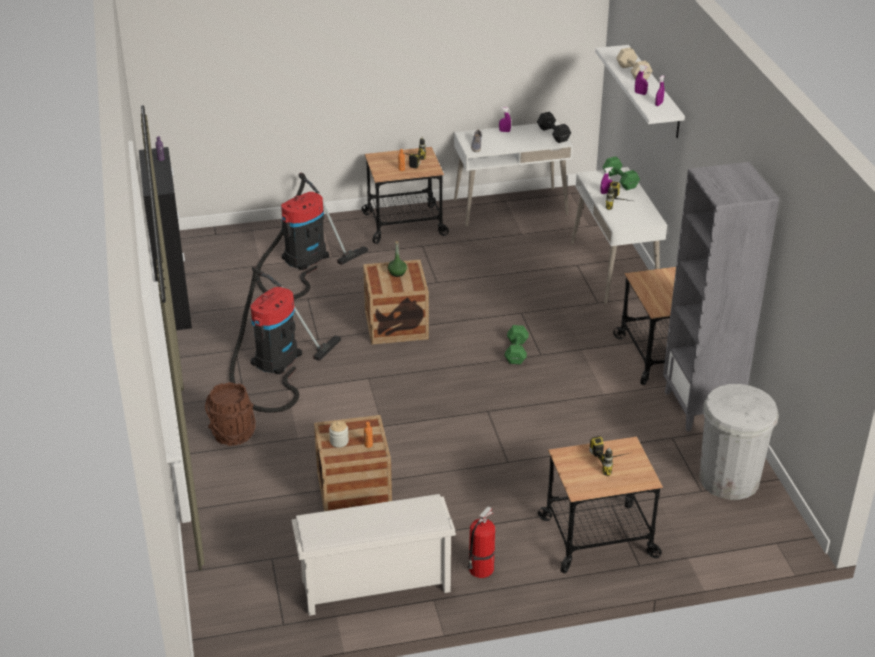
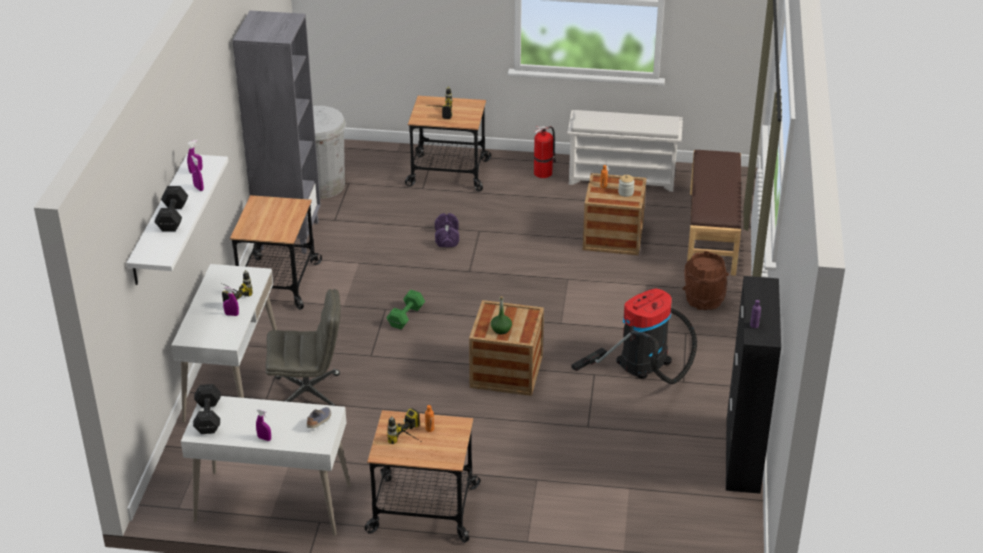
camera: 160 degrees left, 0 degrees up
(238, 525) = (713, 232): none -> brown bench
(302, 260) = (575, 483): vacuum cleaner -> none
(536, 444) = (446, 238): none -> purple dumbbell
(546, 273) = (308, 395): none -> grey office chair
(620, 180) = (199, 328): green dumbbell -> none
(633, 72) = (172, 218): beige dumbbell -> black dumbbell

